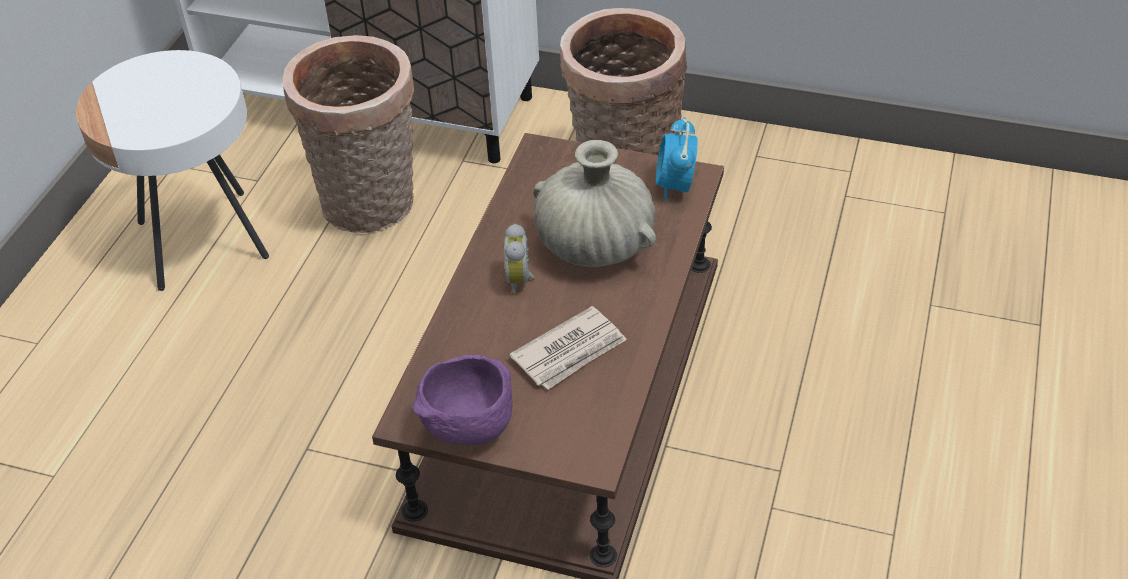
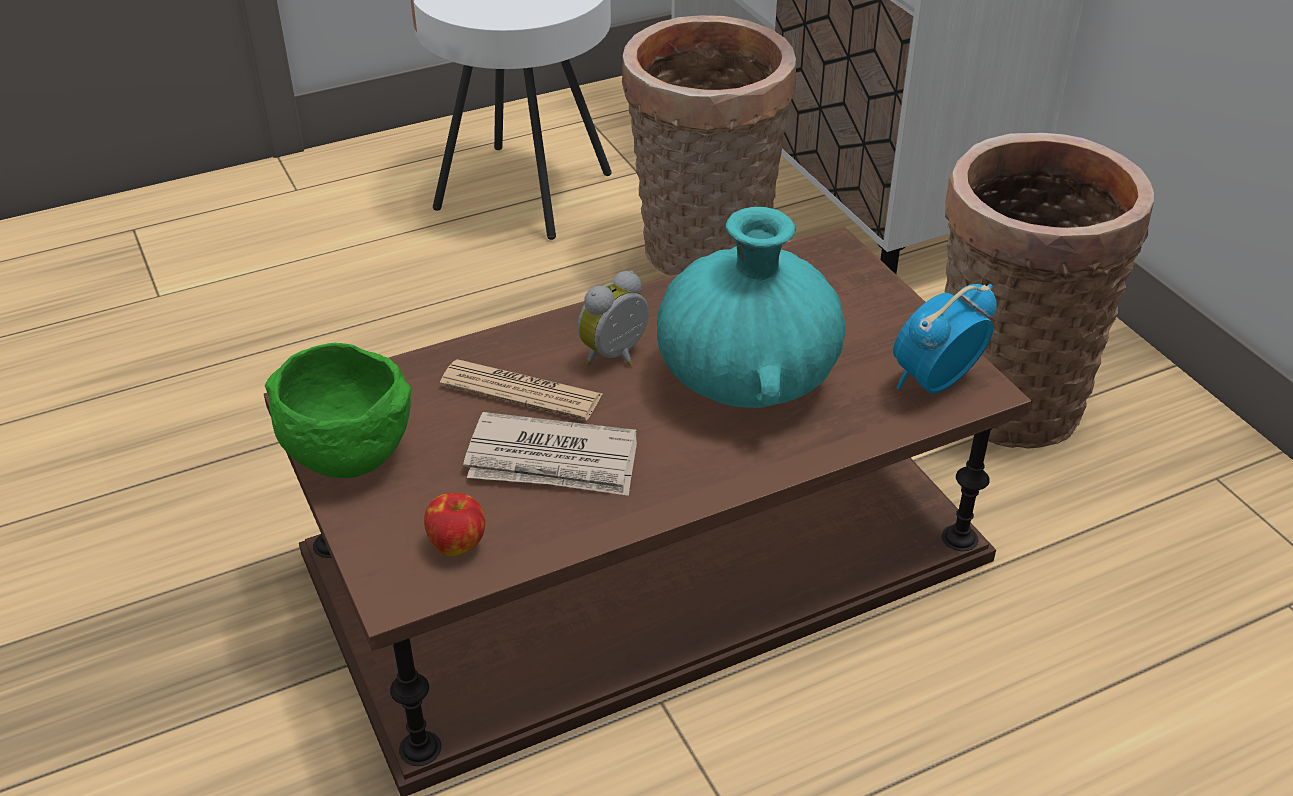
camera: 45 degrees right, 5 degrees down
(468, 428) = (345, 454): purple bowl -> green bowl
(502, 331) = (521, 391): none -> newspaper
(588, 422) = (457, 544): none -> apple
(595, 244) = (747, 377): beige vase -> turquoise vase

